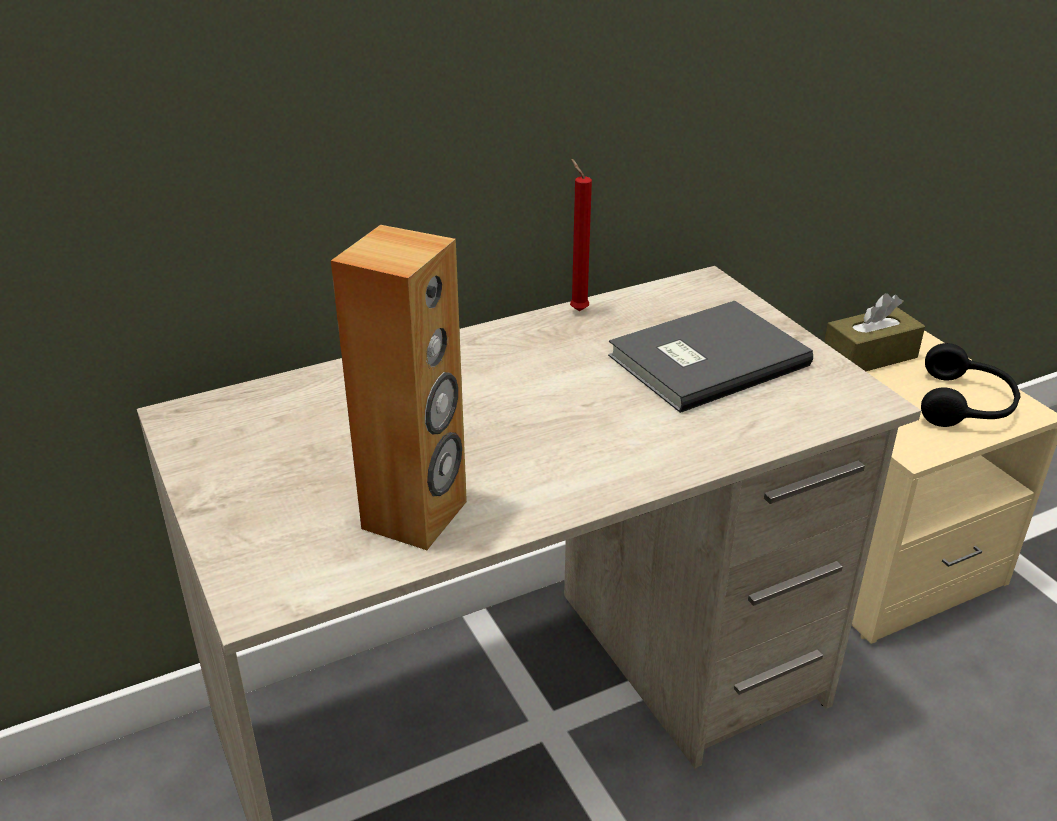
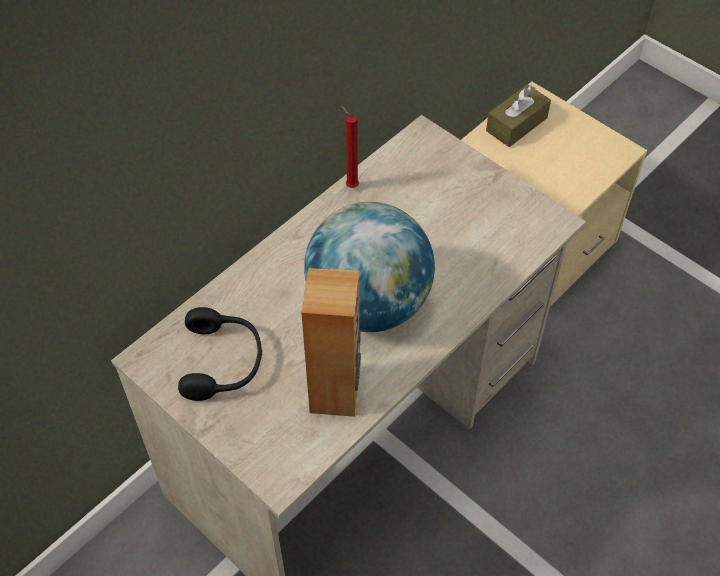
camera: 20 degrees left, 20 degrees up
(531, 428) = (369, 304): none -> globe
(703, 359) = (447, 212): grey book -> none
(966, 405) = (586, 154): black headphones -> black headphones (223, 362)

